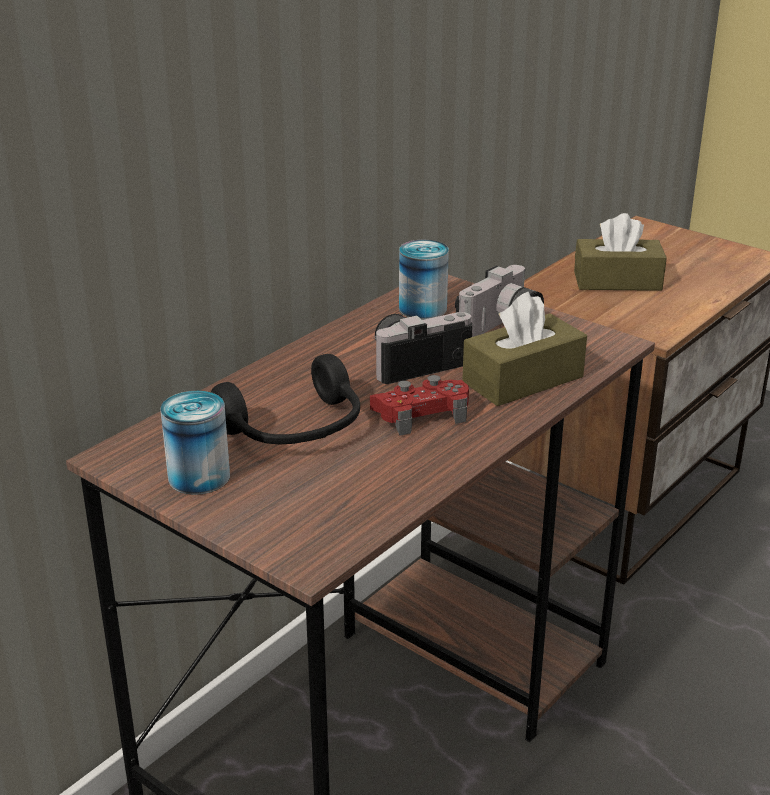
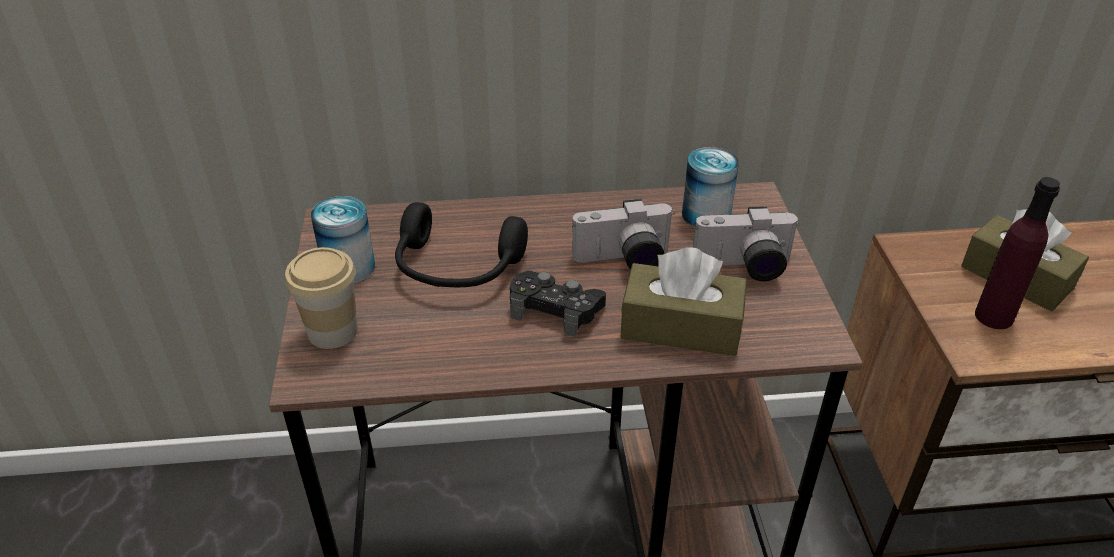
camera: 45 degrees right, 10 degrees up
(271, 522) = (332, 331): none -> cup
(416, 362) = (624, 261): camera -> camera turned 150 degrees clockwise
(421, 414) = (555, 309): red game controller -> black game controller
(637, 308) = (993, 316): none -> purple bottle

